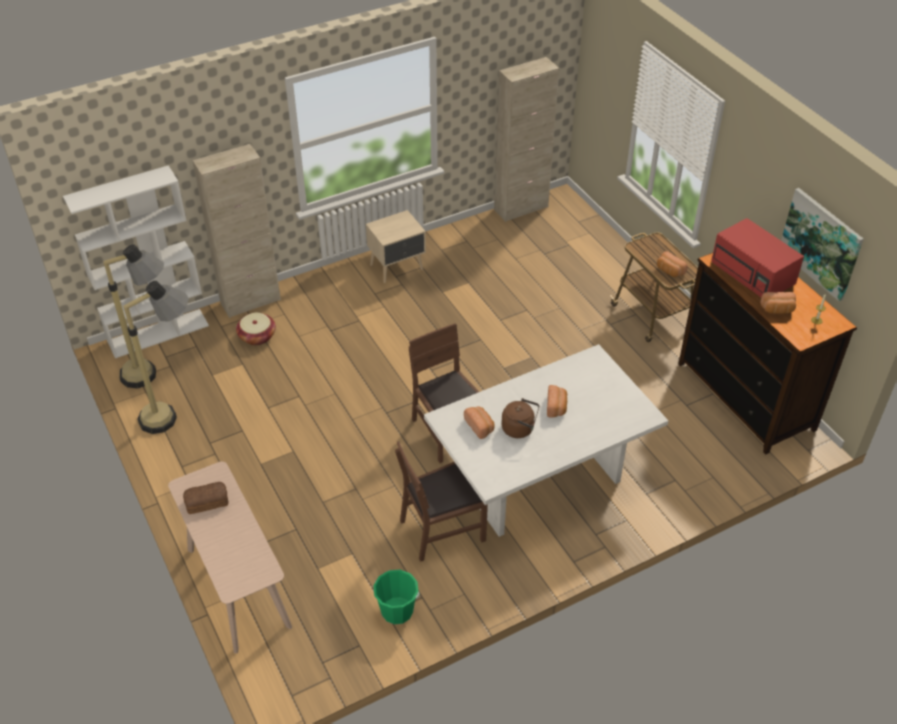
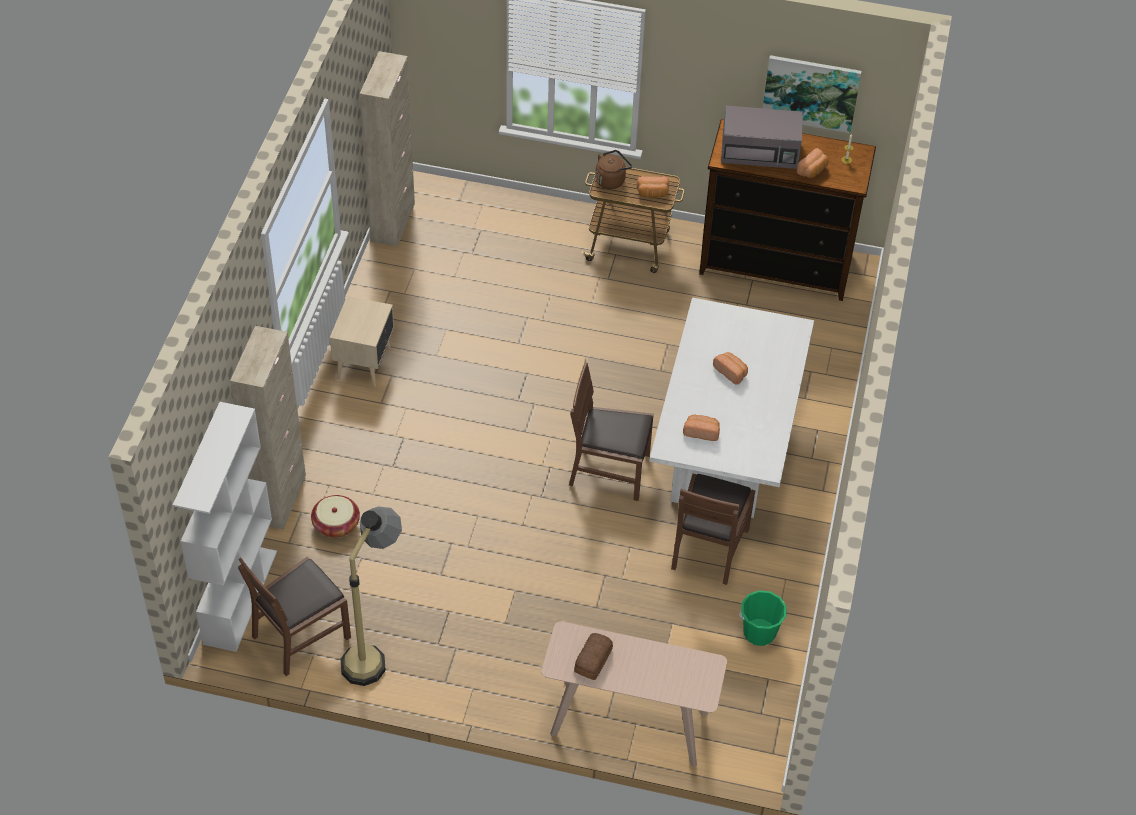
camera: 50 degrees left, 5 degrees up
(154, 377) = (300, 635): floor lamp -> brown chair
(520, 429) = (730, 410): brown kettle -> brown kettle (611, 180)
(754, 273) = (761, 150): red microwave -> grey microwave

